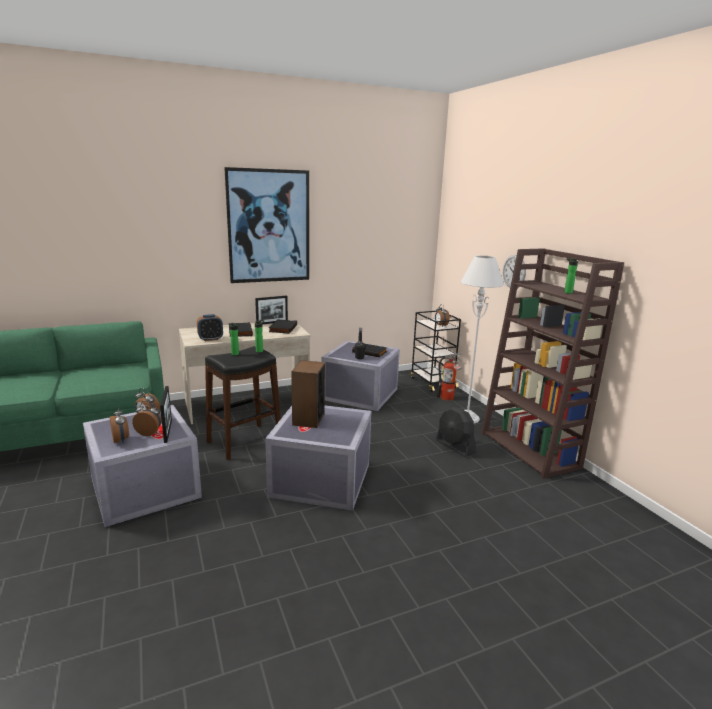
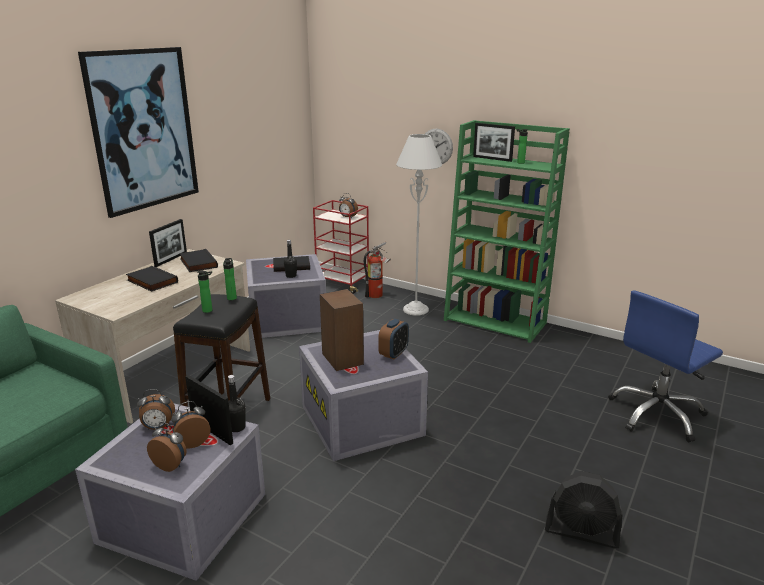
camera: 35 degrees left, 5 degrees up
(183, 435) = (237, 427): none -> black bottle
(210, 339) = (131, 301): alarm clock -> alarm clock (393, 353)
(432, 382) = (343, 283): black cart -> red cart
(455, 447) = (437, 341): black fan -> black fan (581, 532)
(530, 450) = (496, 321): brown bookcase -> green bookcase
(547, 286) = (492, 159): none -> picture frame
(605, 597) = (657, 414): none -> blue office chair

